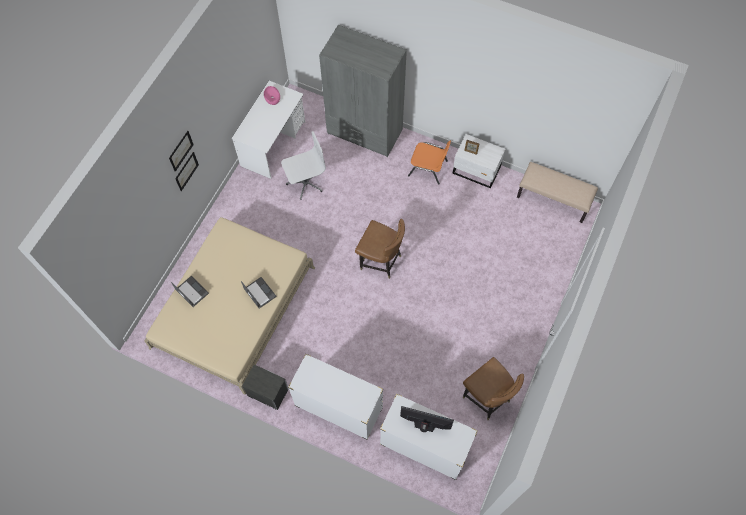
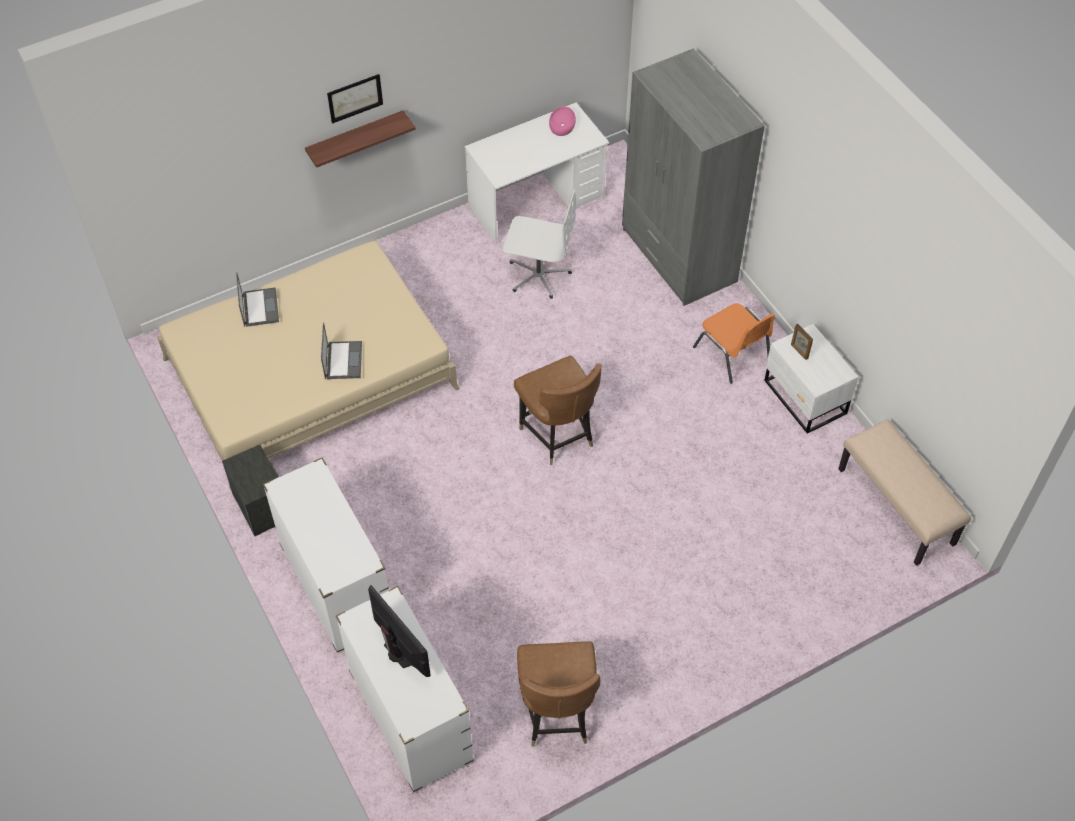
camera: 35 degrees right, 10 degrees down
(186, 171) = (356, 139): picture -> shelf

